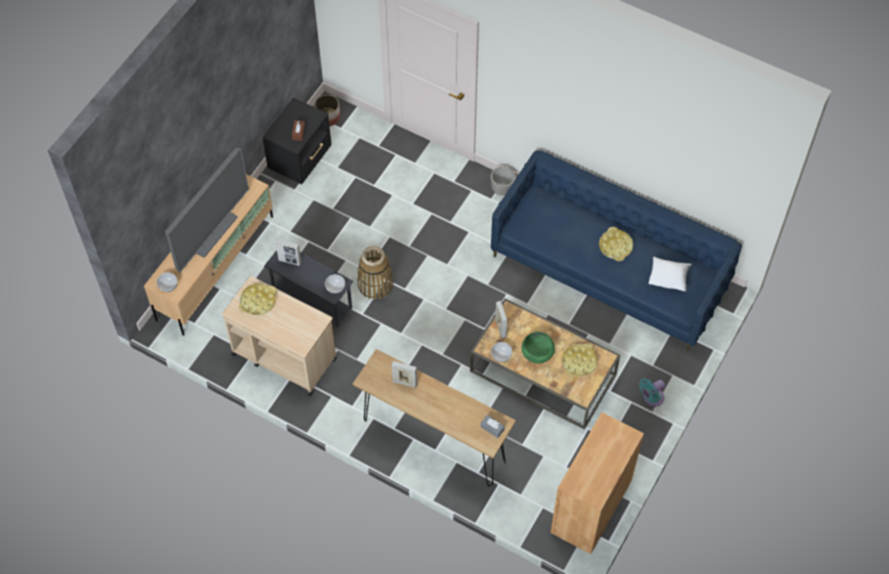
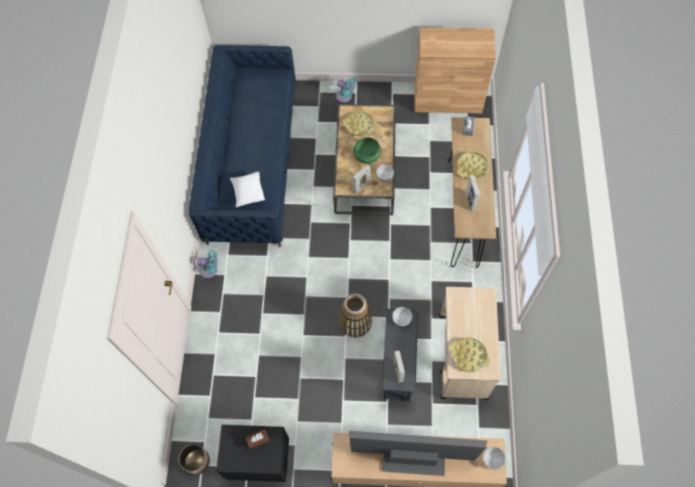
camera: 115 degrees left, 5 degrees up
(502, 189) = (210, 270): planter -> turquoise fan
(615, 246) = (249, 135): yellow tray -> yellow tray (472, 167)
(668, 279) = (260, 92): white pillow -> white pillow (248, 193)

